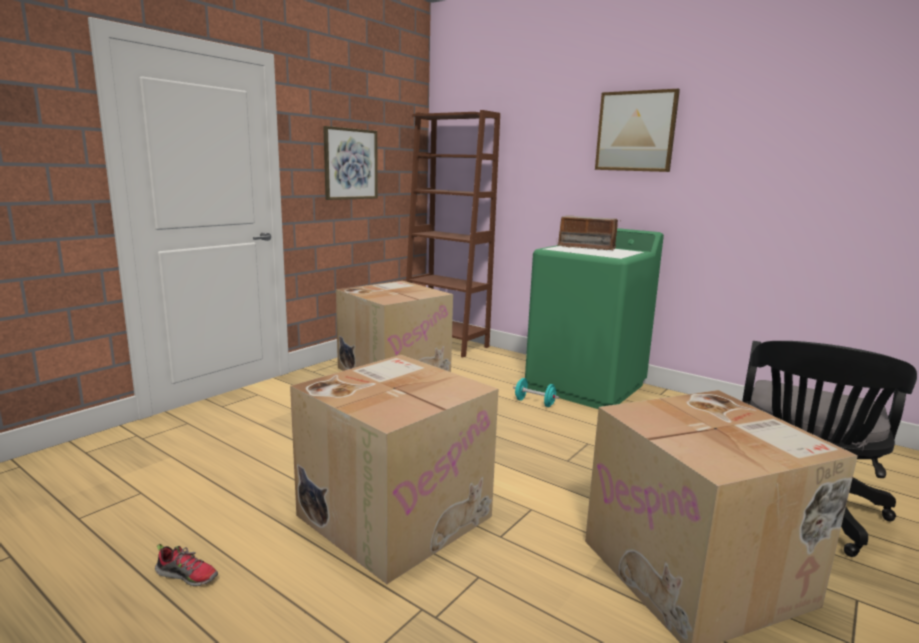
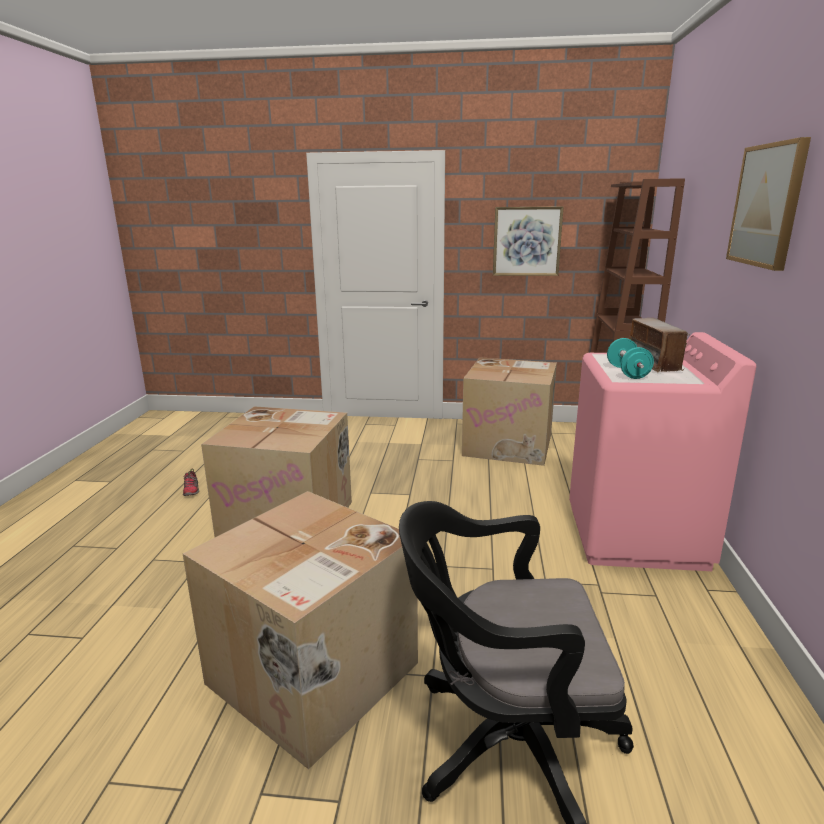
camera: 60 degrees right, 5 degrees up
(534, 403) = (544, 519): turquoise dumbbell -> turquoise dumbbell (627, 372)
(586, 387) = (636, 536): green washing machine -> pink washing machine

